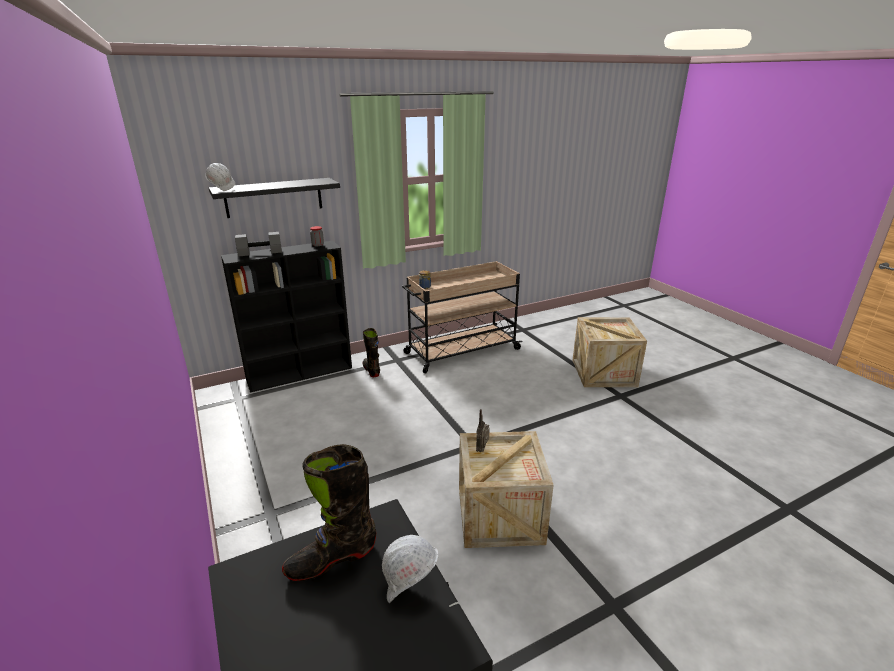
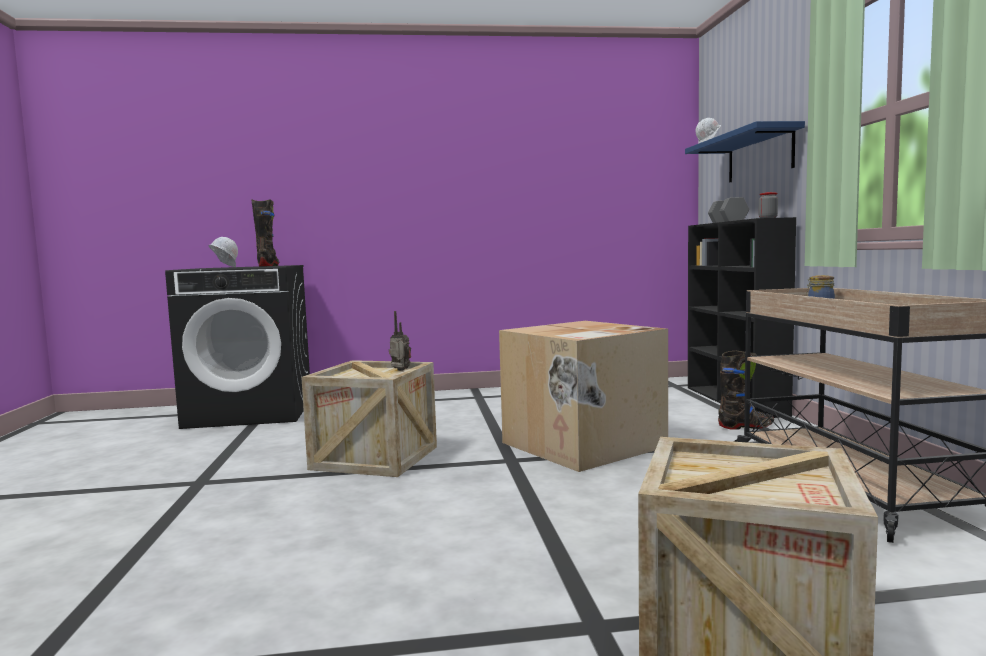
camera: 110 degrees right, 20 degrees down
(274, 197) = (759, 156): black shelf -> blue shelf
(430, 422) = (583, 445): none -> cardboard box

